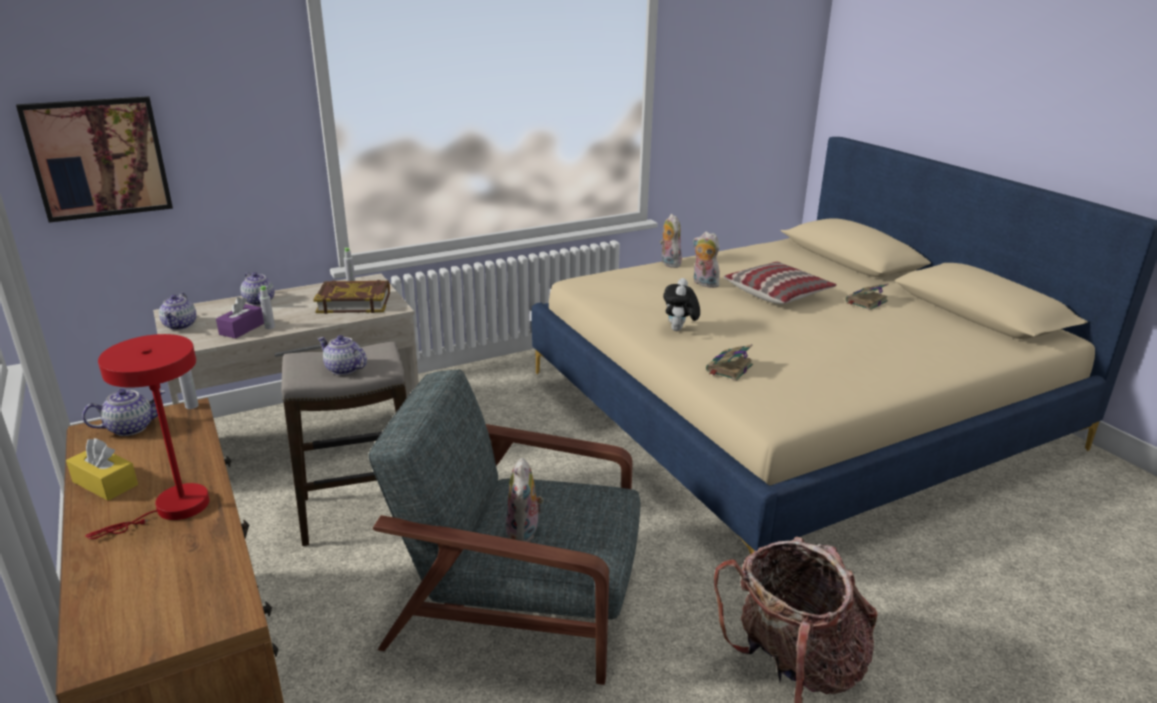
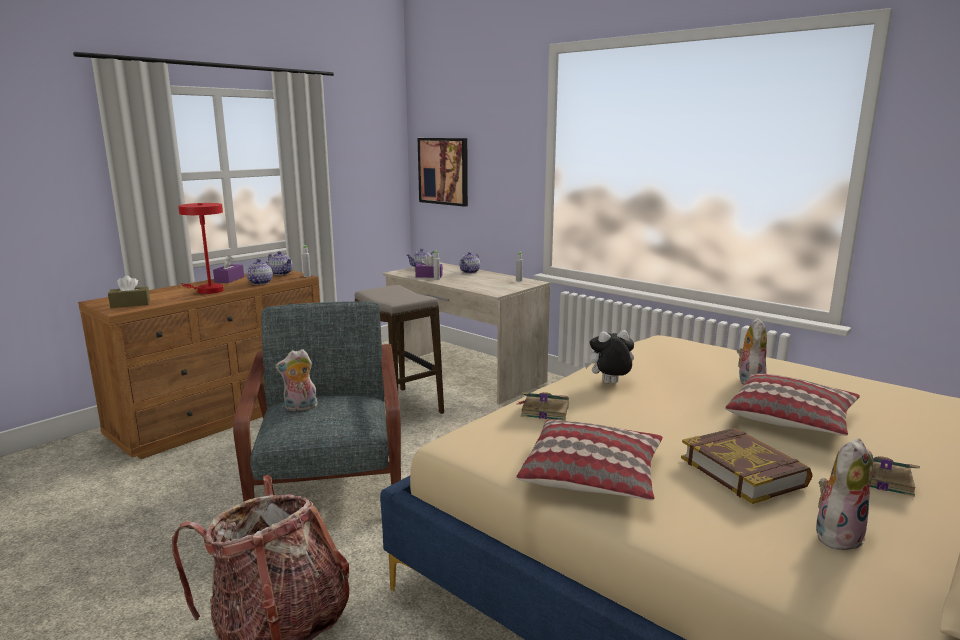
camera: 70 degrees right, 10 degrees down
(105, 483) = (229, 279): yellow tissue box -> purple tissue box
(186, 603) = (130, 304): none -> brown tissue box
(343, 369) = (387, 296): teapot -> teapot (260, 283)
(354, 302) = (493, 285): book -> book (743, 471)
(668, 263) = (780, 362): plush toy -> plush toy (837, 534)
(847, 378) = (592, 475): none -> pillow

